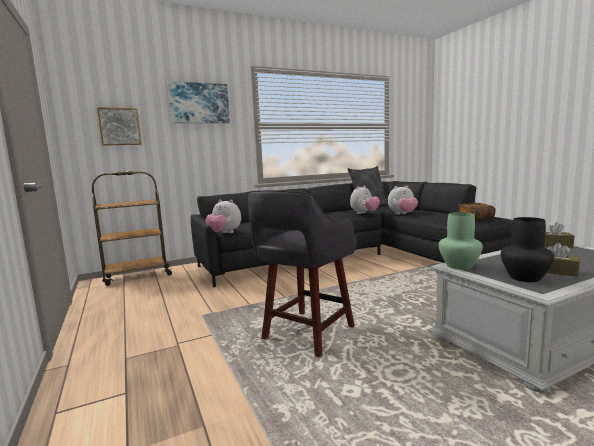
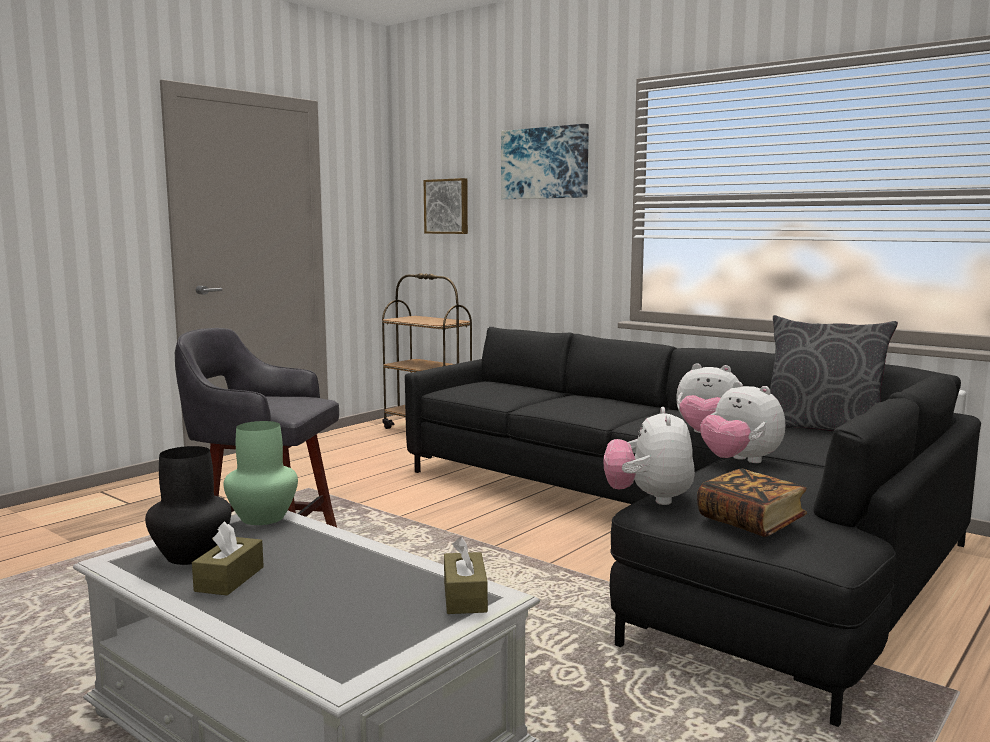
camera: 65 degrees right, 0 degrees up
(224, 233) = (434, 393): plush toy -> plush toy (649, 499)

